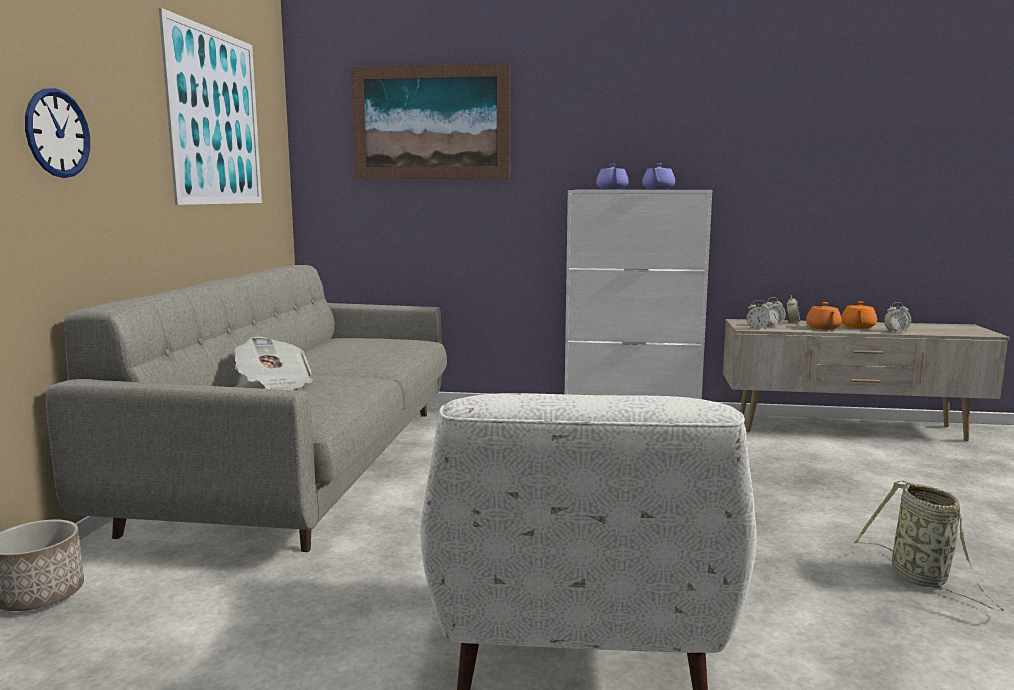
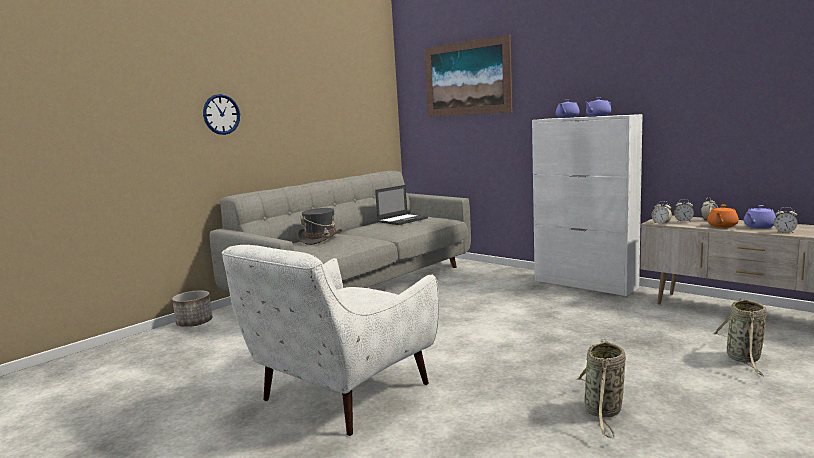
camera: 35 degrees right, 0 degrees up
(215, 118) = (331, 91): picture -> none
(275, 385) = (320, 239): newspaper -> grey hat
(357, 345) = (402, 220): none -> laptop
(858, 327) = (758, 227): orange teapot -> purple teapot
(924, 481) = (744, 359): none -> basket

